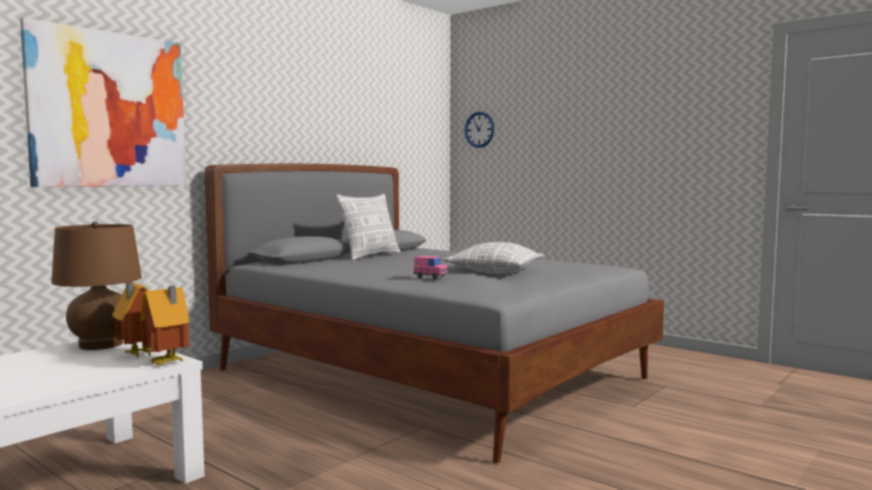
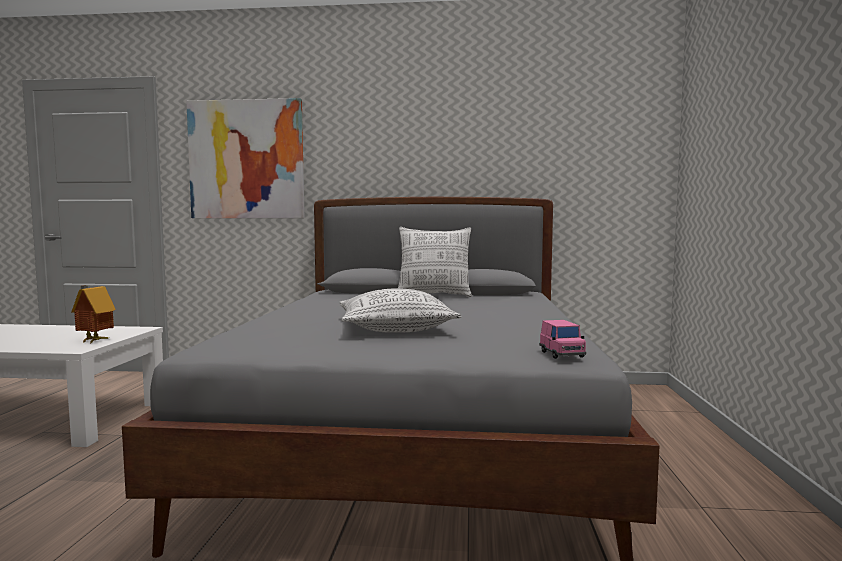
camera: 55 degrees right, 0 degrees up
(101, 345) = (124, 330): brown table lamp -> none
(167, 363) = (69, 350): toy house -> none
(430, 277) = (299, 319): pink toy car -> pink toy car (562, 354)
(479, 129) = (697, 142): wall clock -> none

